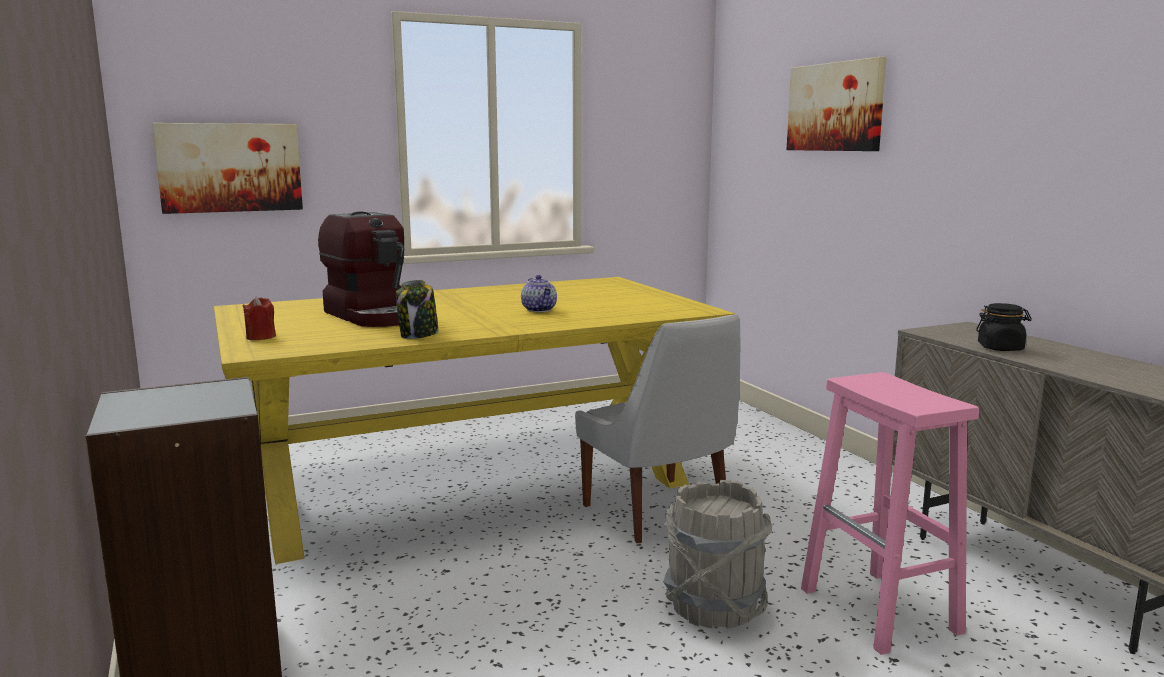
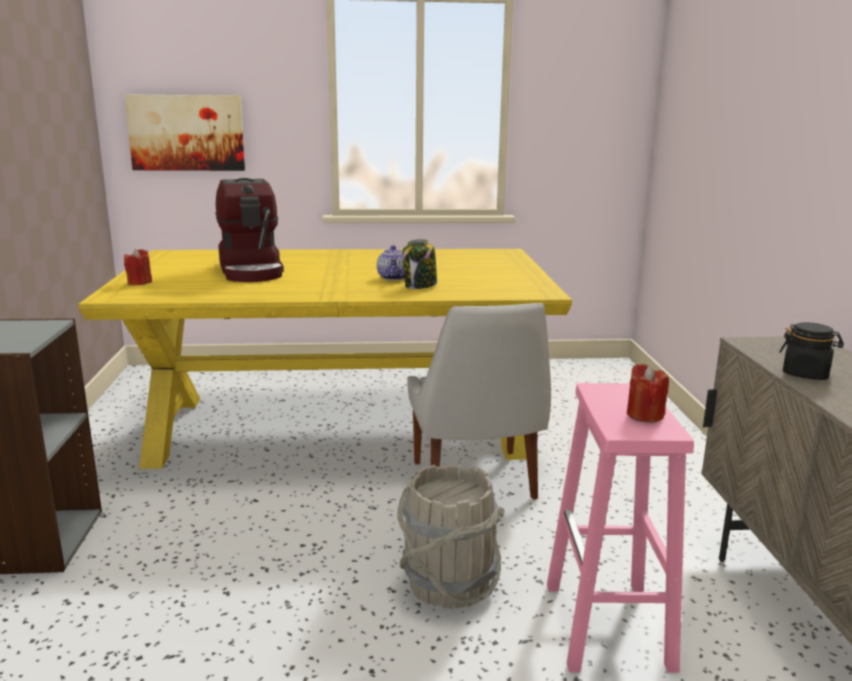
camera: 20 degrees right, 5 degrees up
(419, 335) = (256, 293): jar -> jar (420, 286)
(835, 107) = (745, 83): picture -> none
(916, 394) = (645, 415): none -> red candle

